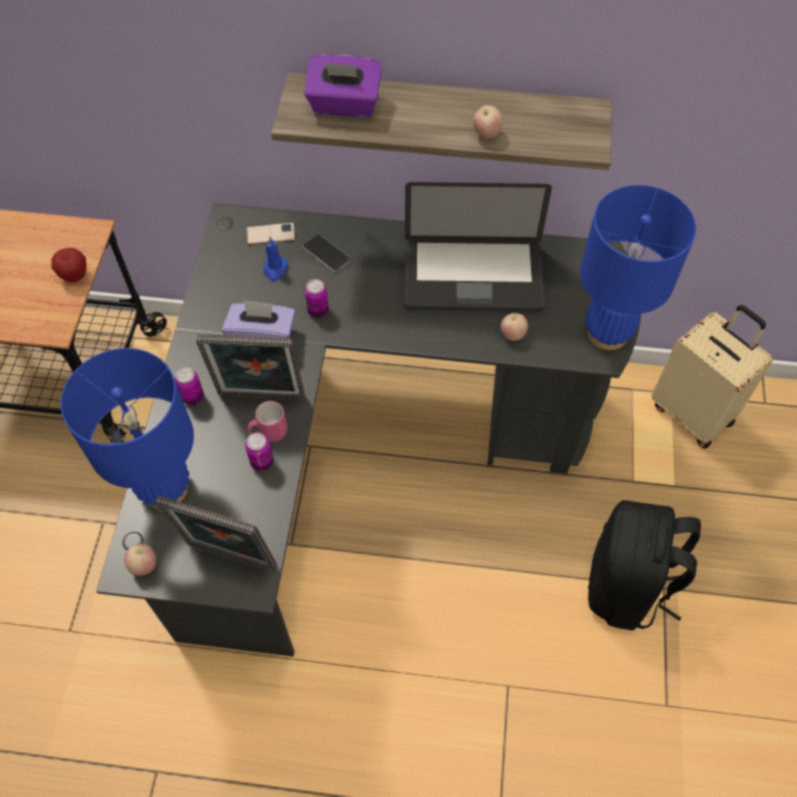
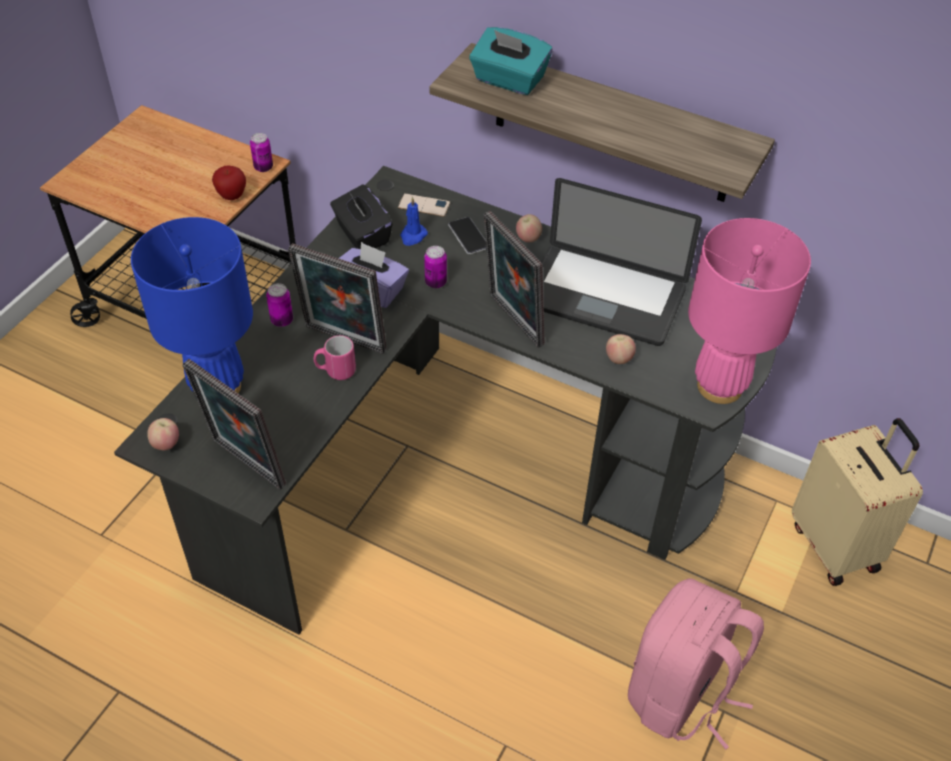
camera: 20 degrees right, 10 degrees down
(226, 282) = (362, 234): none -> black tissue box
(262, 462) = (317, 394): can -> can (263, 167)
(344, 105) = (509, 80): purple tissue box -> turquoise tissue box
(404, 328) = (512, 321): none -> picture frame
(486, 134) = (632, 136): apple -> apple (528, 238)
(607, 333) = (720, 386): blue table lamp -> pink table lamp
(626, 586) = (681, 694): black backpack -> pink backpack

